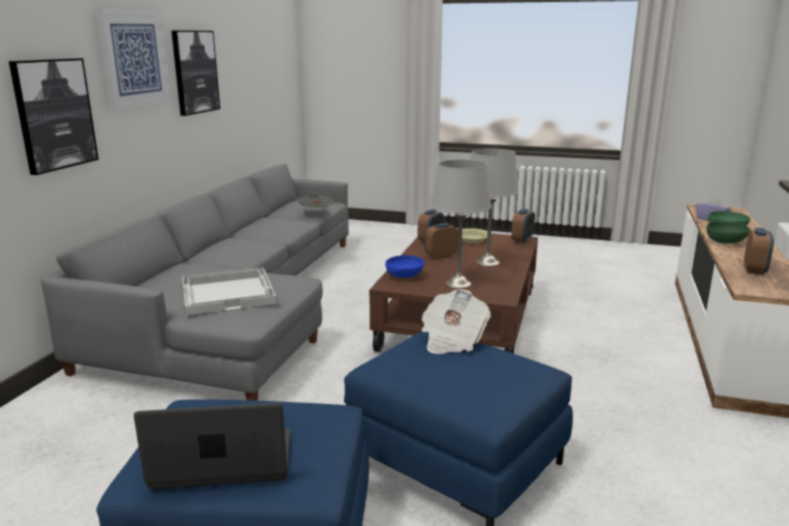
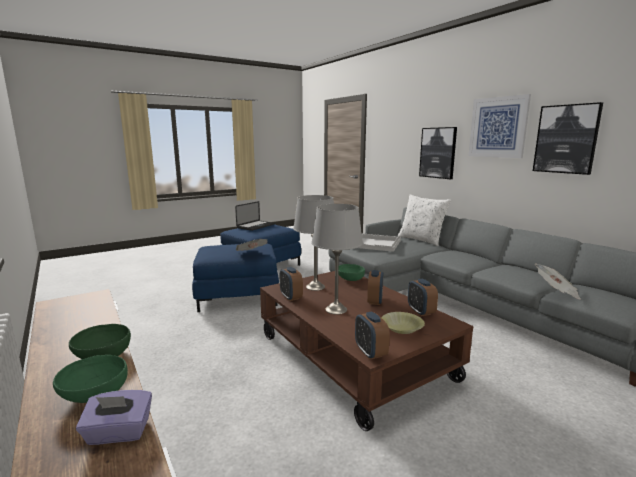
camera: 130 degrees right, 5 degrees down
(154, 277) = (421, 240): none -> white pillow
(405, 277) = (350, 279): blue bowl -> green bowl
(754, 270) = (81, 318): alarm clock -> alarm clock (291, 297)

